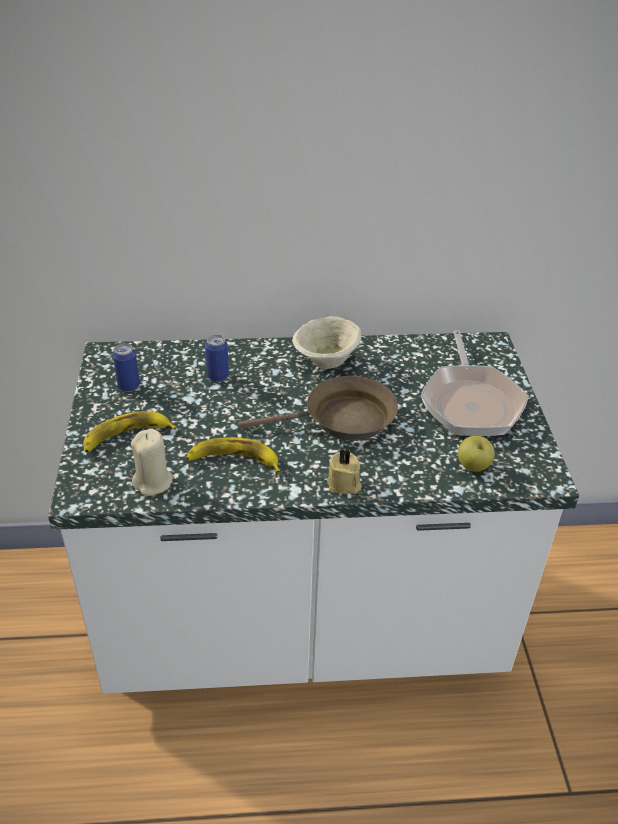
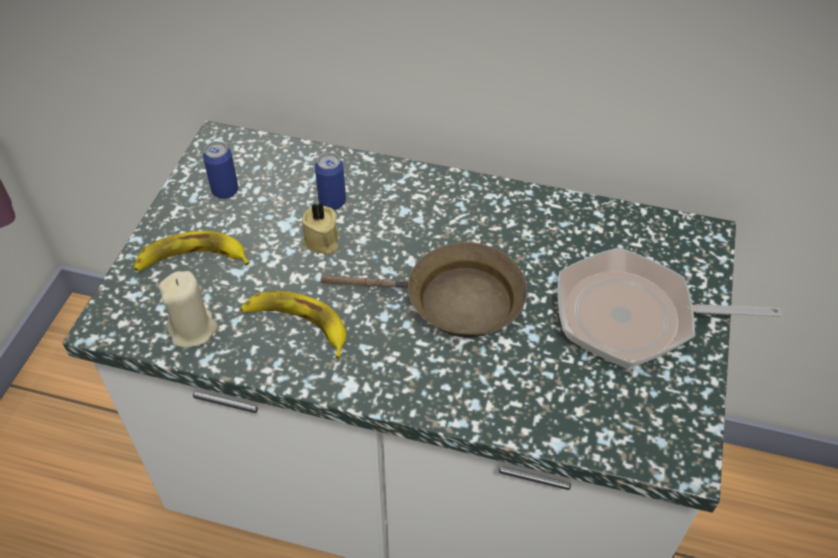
camera: 20 degrees right, 10 degrees up
(327, 362) = (473, 213): beige bowl -> none
(344, 484) = (413, 395): beige candle -> beige candle (322, 242)
(471, 402) = (634, 317): frying pan -> frying pan turned 75 degrees clockwise
(473, 466) = (592, 416): apple -> none

